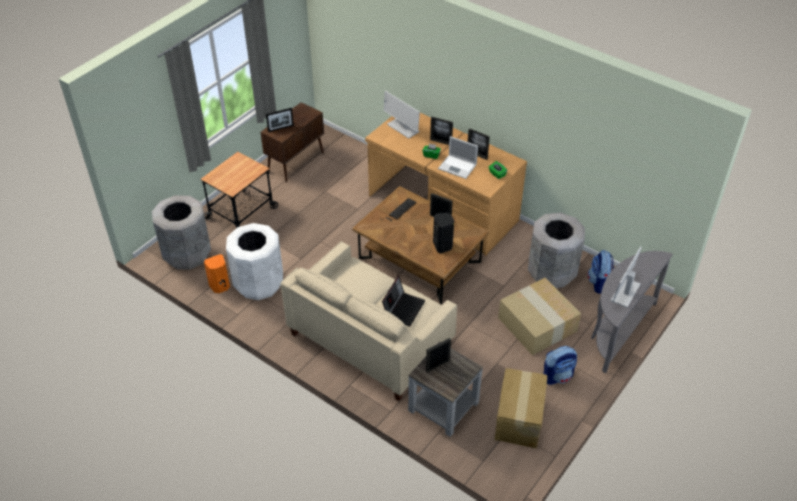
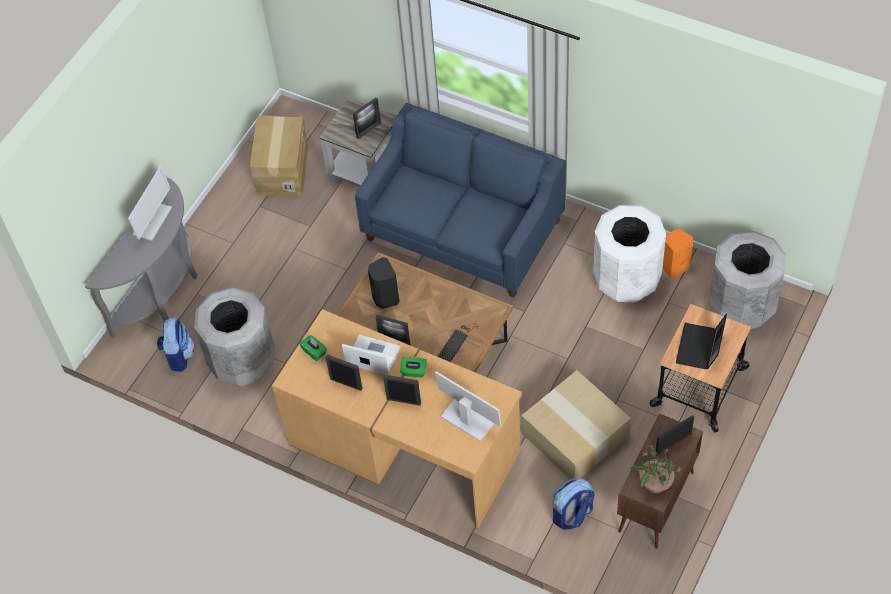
camera: 175 degrees right, 10 degrees up
(300, 113) = (654, 483): none -> potted plant
(370, 339) = (463, 230): beige sofa -> blue sofa
(403, 308) = (419, 196): laptop -> laptop (700, 348)
(538, 324) = (261, 283): cardboard box -> cardboard box (573, 435)
(558, 376) = (239, 223): backpack -> backpack (572, 515)

